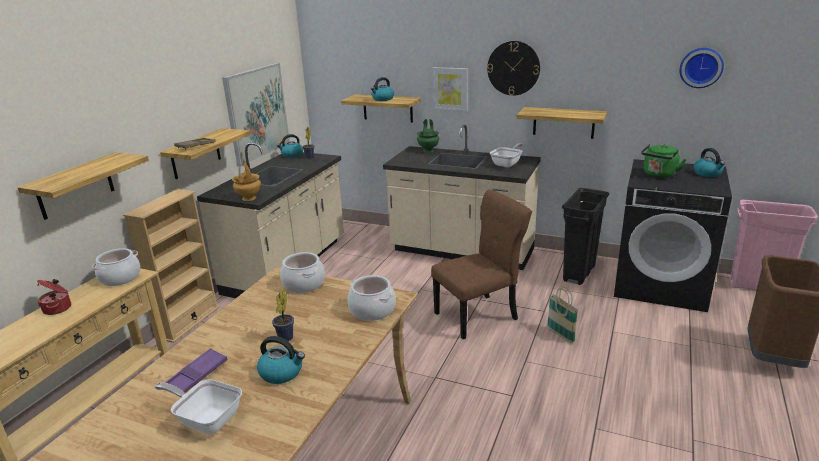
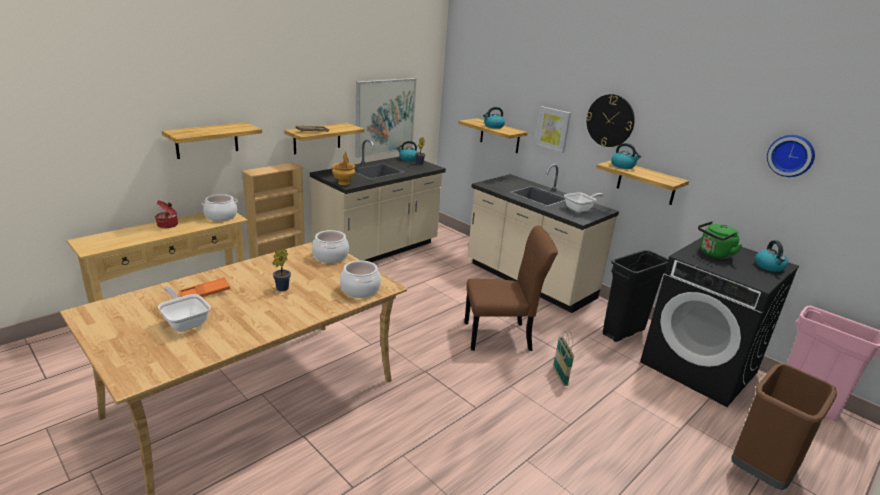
camera: 20 degrees right, 0 degrees up
(197, 375) = (205, 293): purple tray -> orange tray
(282, 372) = (258, 310): kettle -> kettle (623, 166)
(428, 150) = (522, 181): green vase -> none

